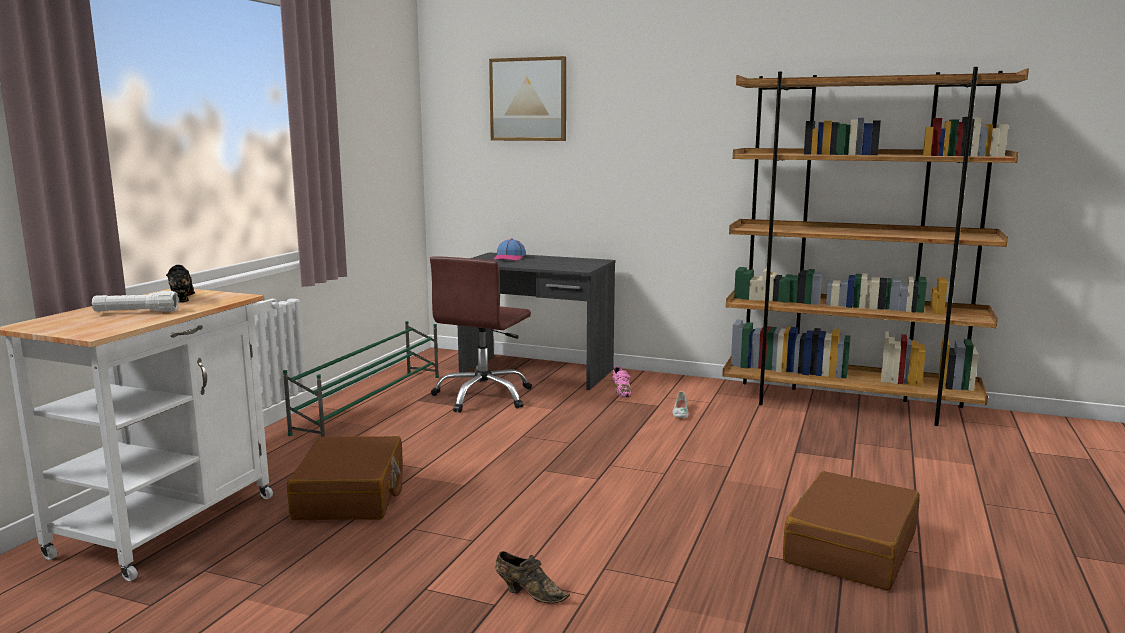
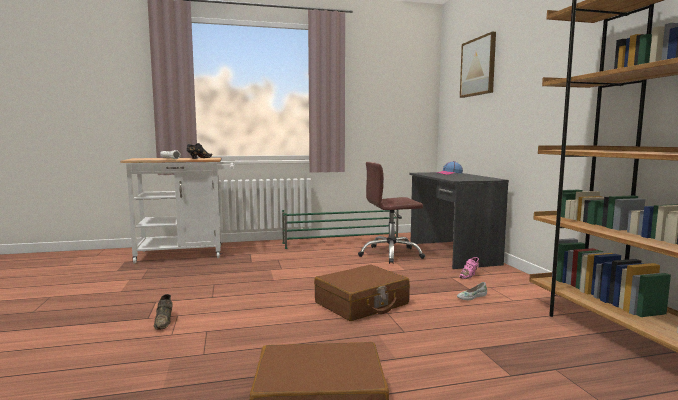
camera: 55 degrees right, 5 degrees down
(351, 495) = (236, 267): brown suitcase -> brown suitcase (362, 304)

